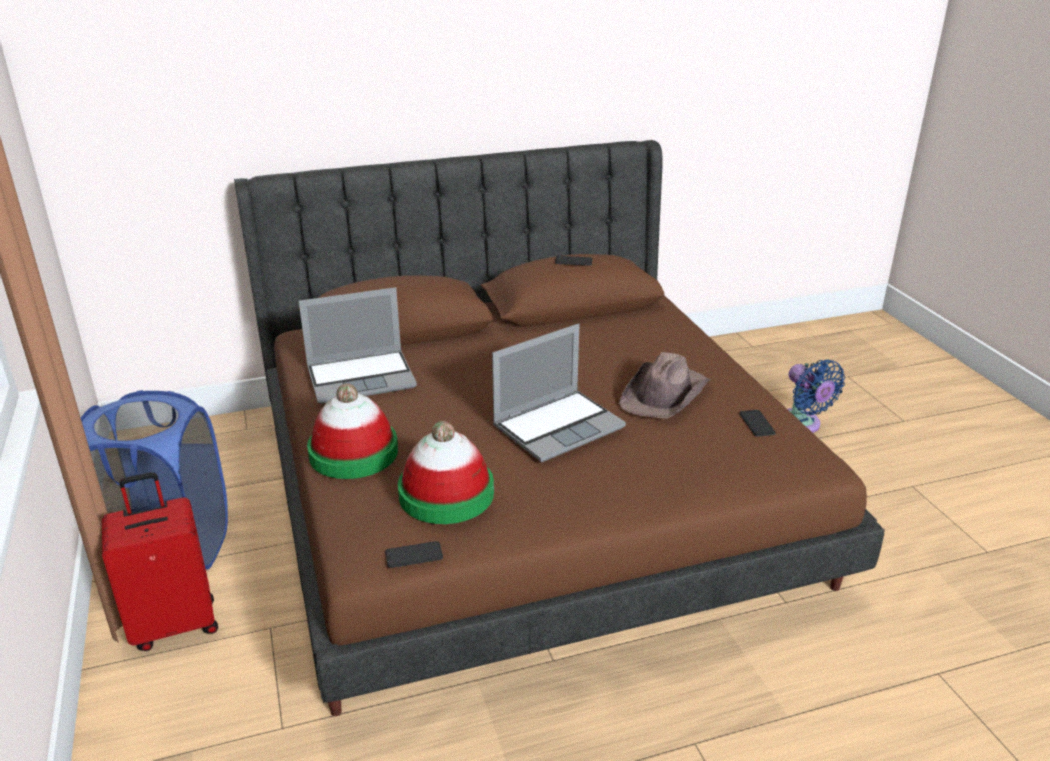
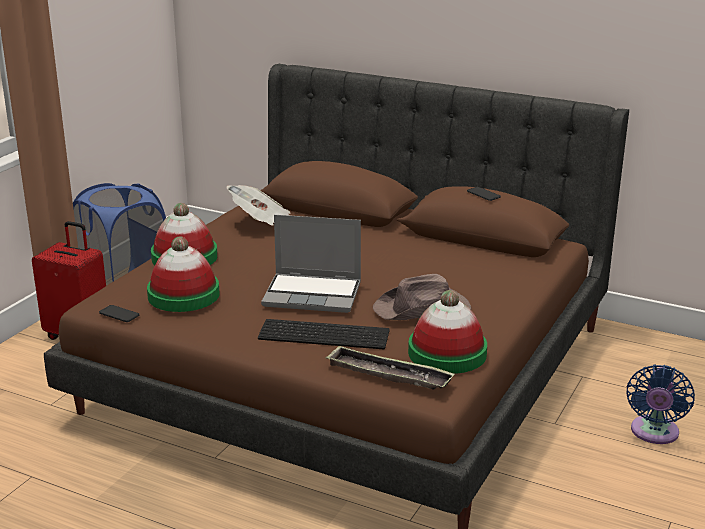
camera: 45 degrees right, 5 degrees down
(362, 377) = (263, 224): laptop -> newspaper
(642, 459) = (325, 334): none -> keyboard
(757, 423) = (447, 353): phone -> hat
(762, 468) = (388, 375): none -> tray

